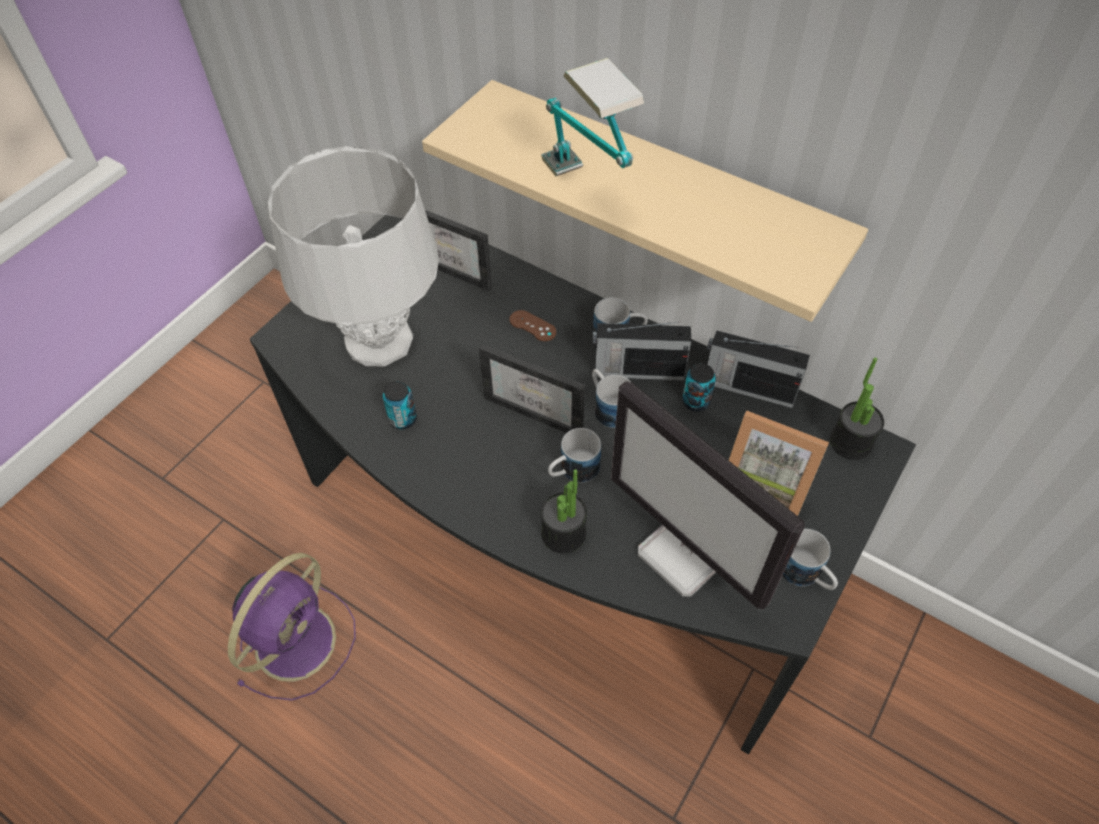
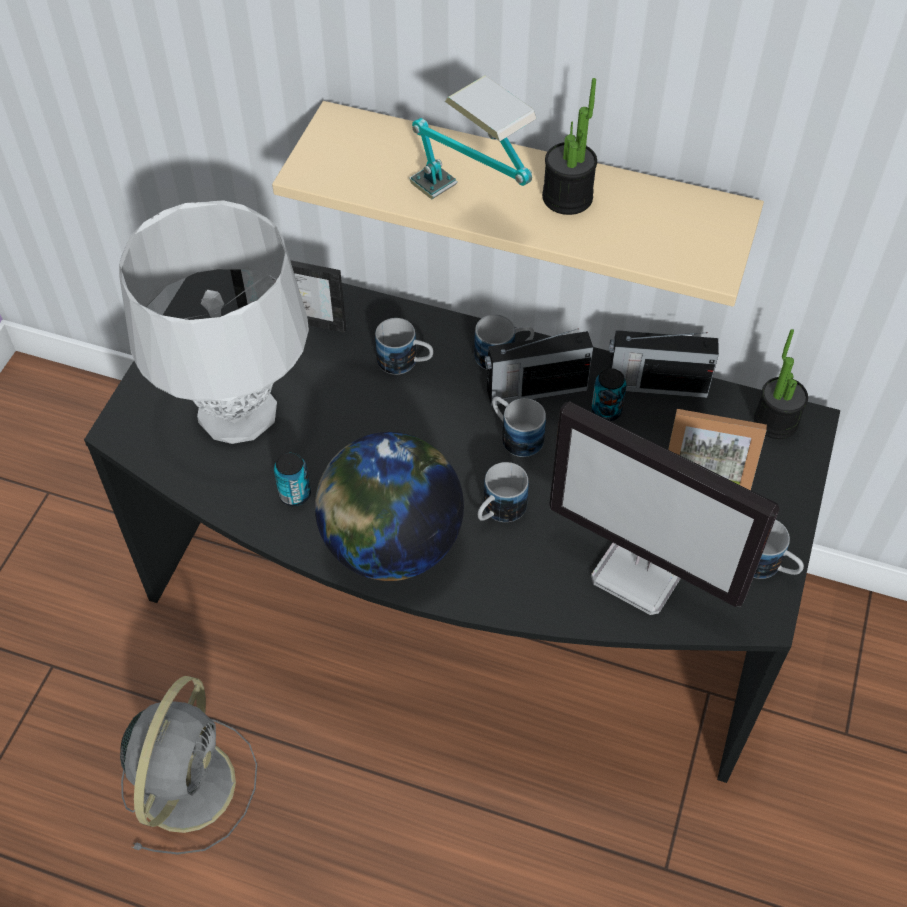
camera: 15 degrees left, 0 degrees up
(298, 638) = (189, 781): purple fan -> grey fan
(470, 480) = (391, 545): none -> globe
(532, 326) = (405, 362): brown game controller -> mug
(540, 409) = (442, 452): picture frame -> none
(563, 533) = (509, 579): potted plant -> potted plant (567, 197)

